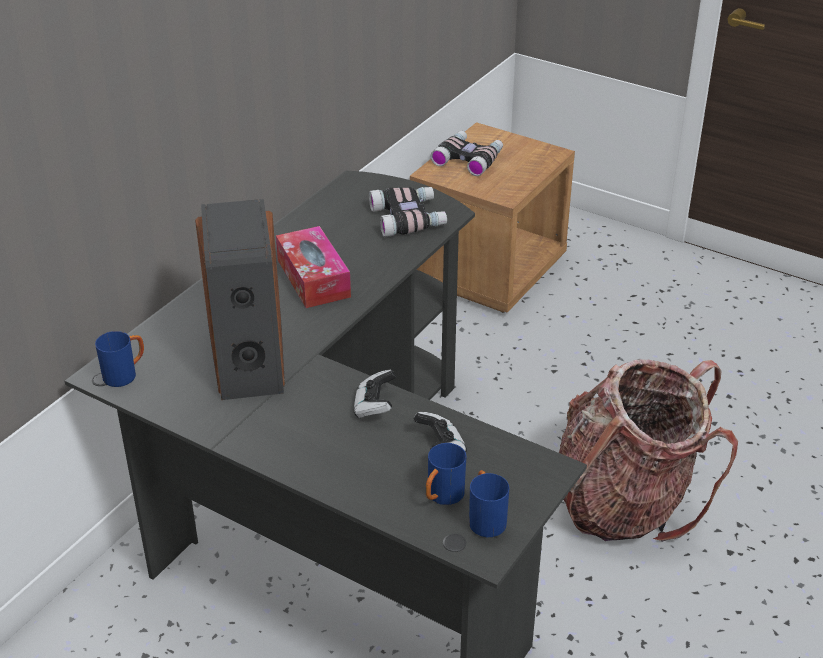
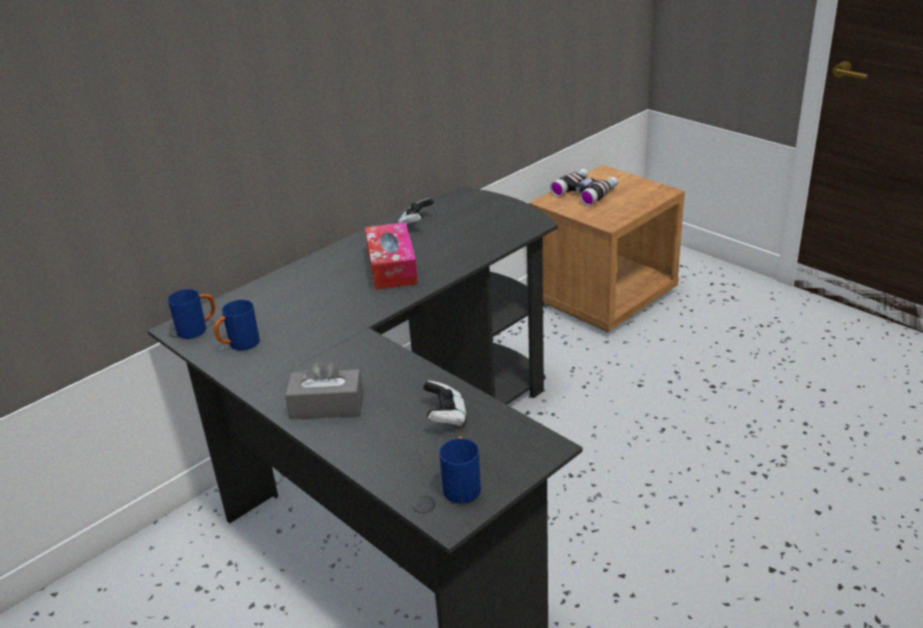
camera: 15 degrees right, 5 degrees down
(249, 358) = (307, 325): speaker -> none
(311, 449) = (327, 406): none -> grey tissue box
(374, 406) = (399, 375): game controller -> game controller (416, 223)
(409, 218) = (496, 225): binoculars -> none
(442, 497) = (428, 461): blue mug -> blue mug (239, 345)
(626, 502) = (678, 509): backpack -> none

